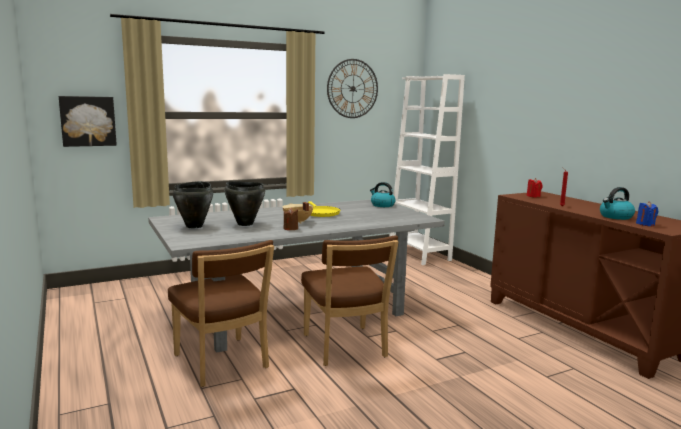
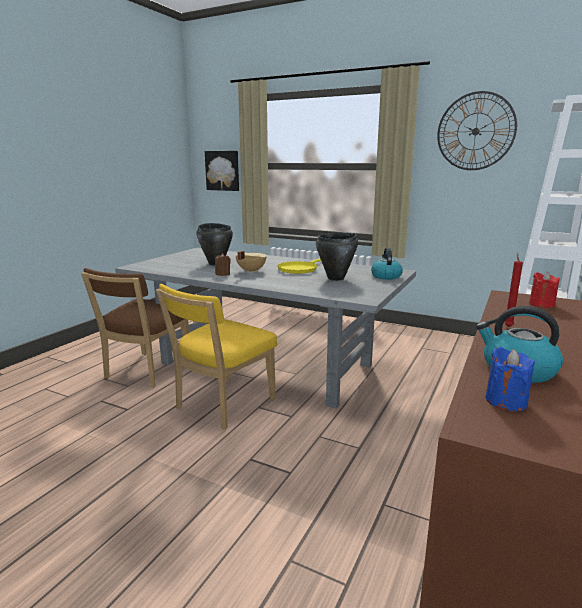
camera: 55 degrees right, 5 degrees up
(195, 226) = (187, 258): black cooking pot -> black cooking pot (336, 278)
(346, 348) = (222, 405): brown chair -> yellow chair

